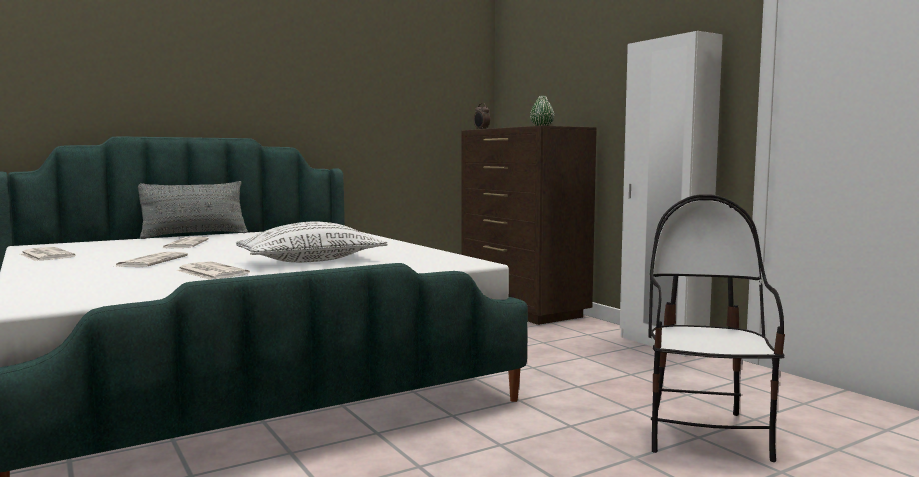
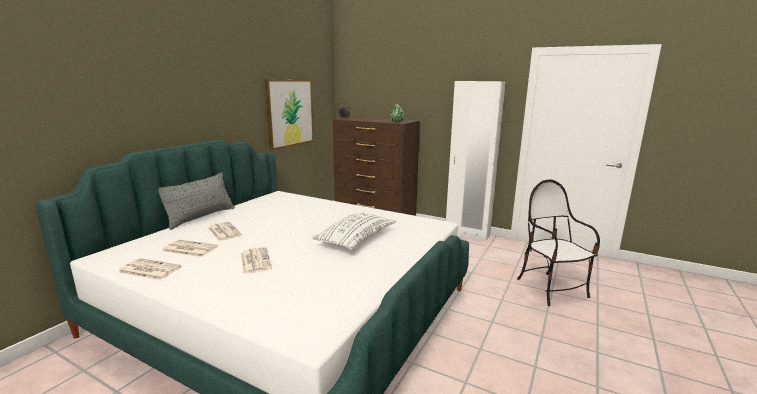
camera: 30 degrees left, 10 degrees up
(211, 272) = (327, 266): newspaper -> newspaper (189, 249)
(393, 118) = (290, 113): none -> picture

